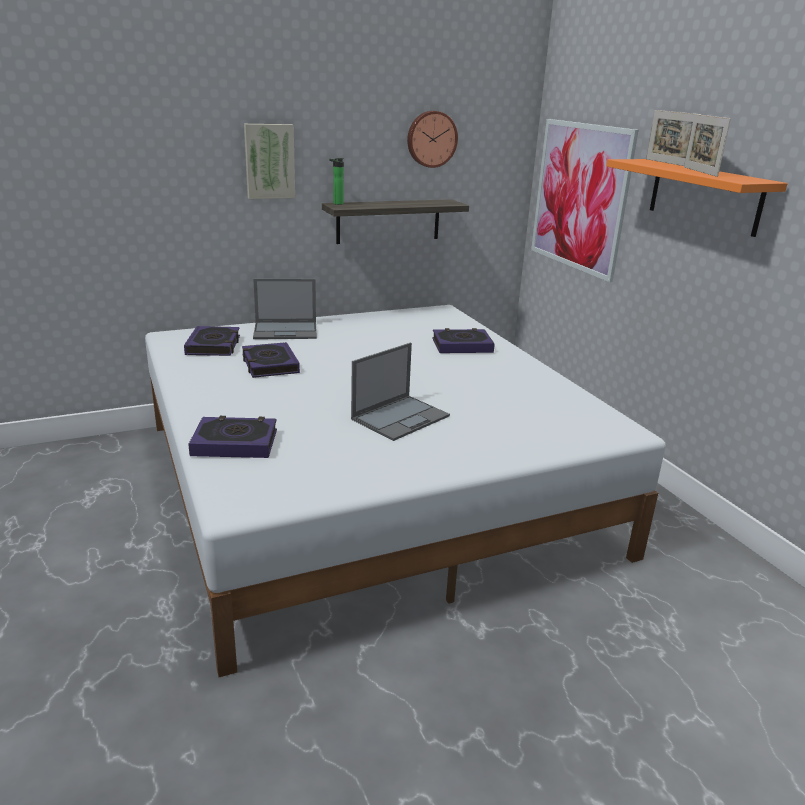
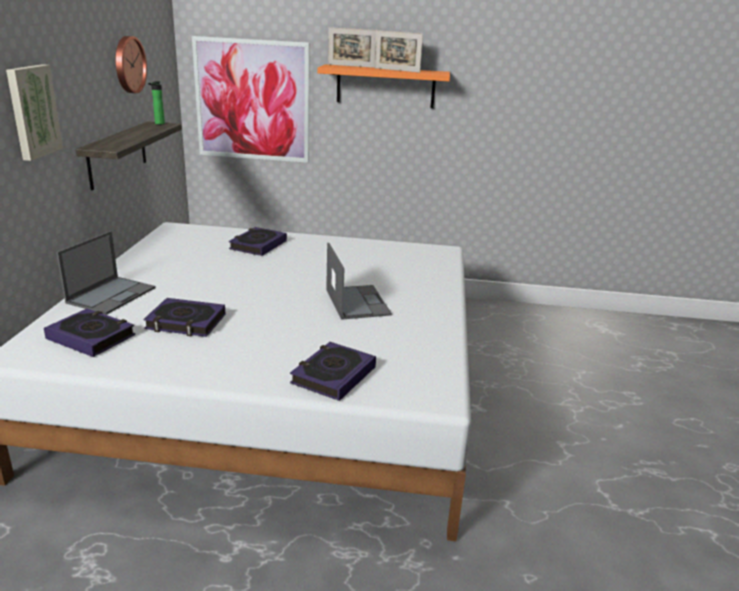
camera: 60 degrees left, 0 degrees up
(336, 203) = (92, 146): bottle -> bottle (158, 124)

